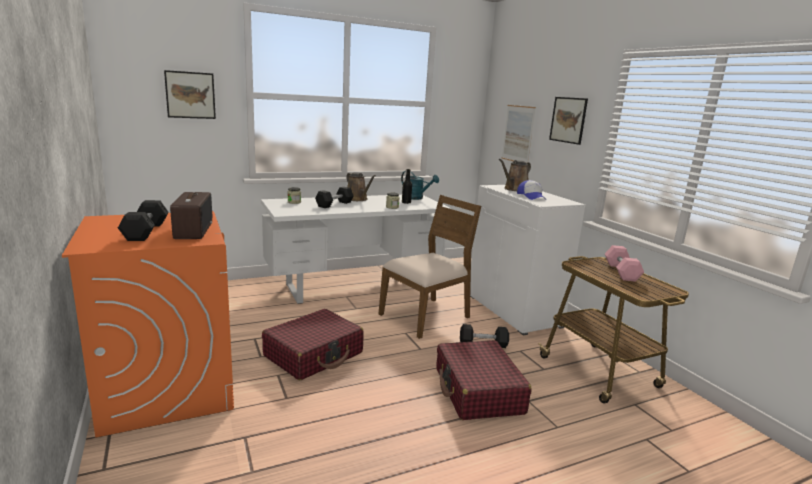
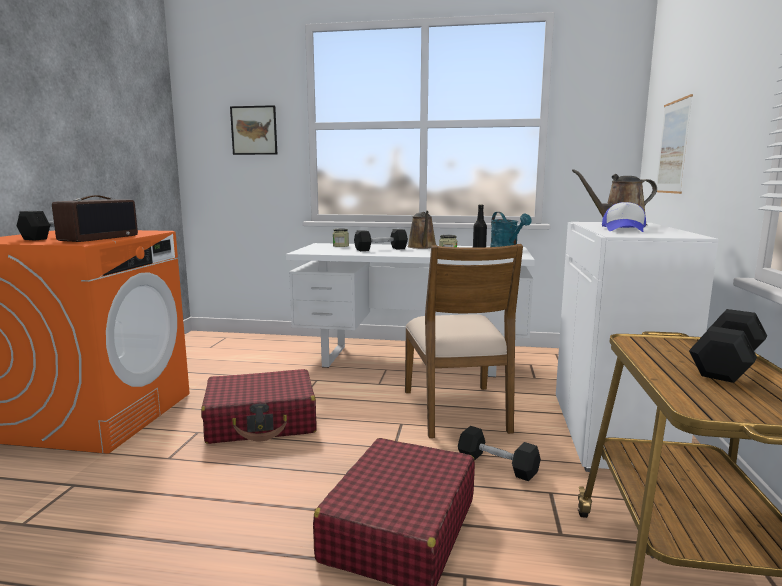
camera: 35 degrees right, 5 degrees down
(426, 316) = (457, 410): brown chair -> brown chair turned 90 degrees clockwise
(568, 120) = (729, 97): picture -> none
(621, 272) = (726, 364): pink dumbbell -> black dumbbell

